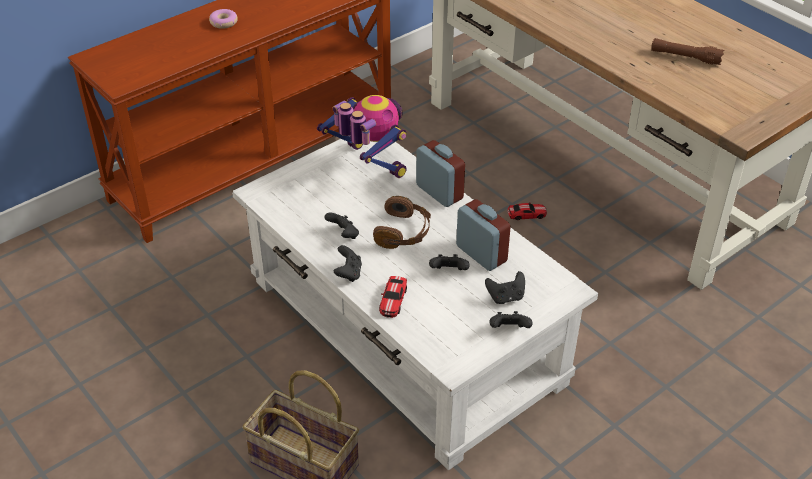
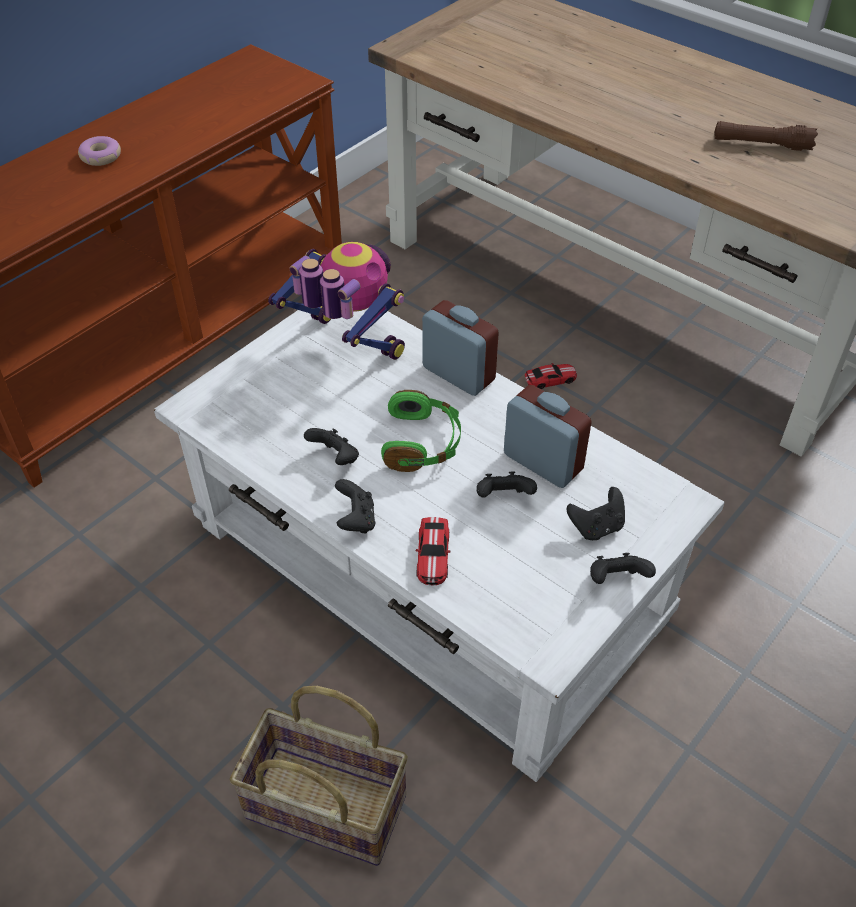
camera: 10 degrees left, 5 degrees up
(403, 232) = (422, 443): brown headphones -> green headphones

